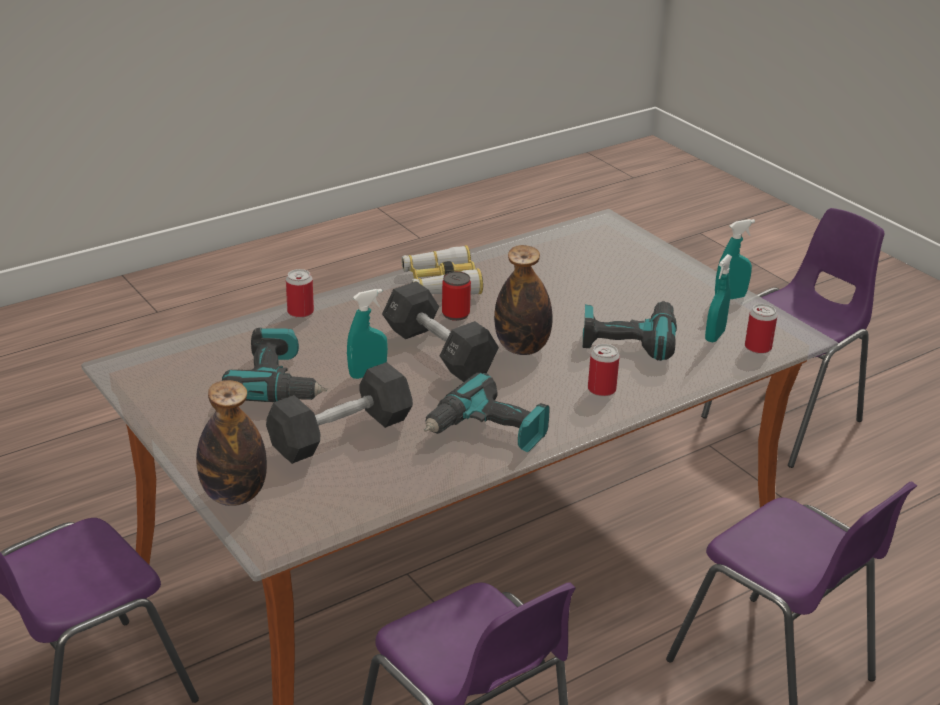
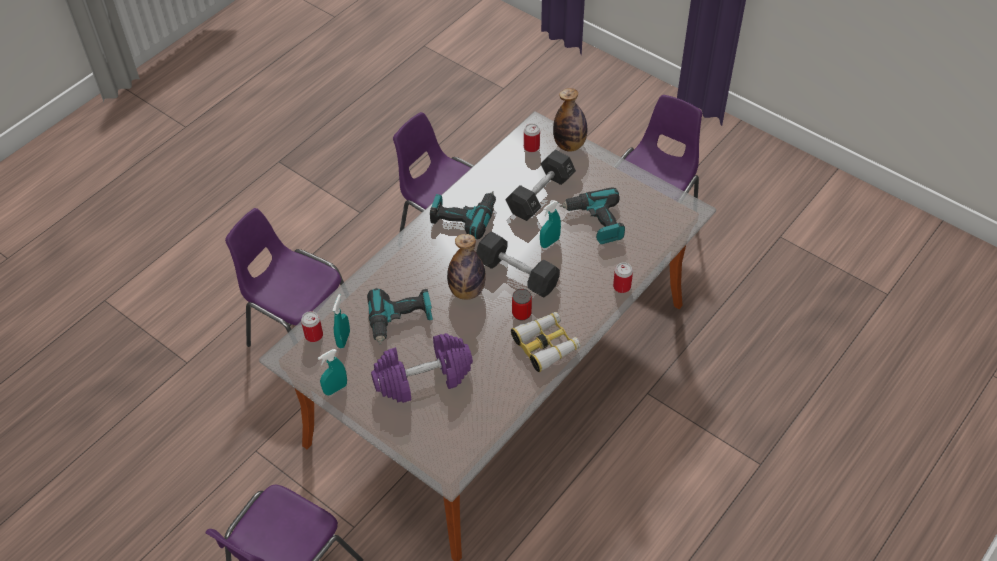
camera: 165 degrees right, 20 degrees up
(601, 389) = (408, 267): can -> can (531, 147)
(613, 285) = (423, 379): none -> purple dumbbell

